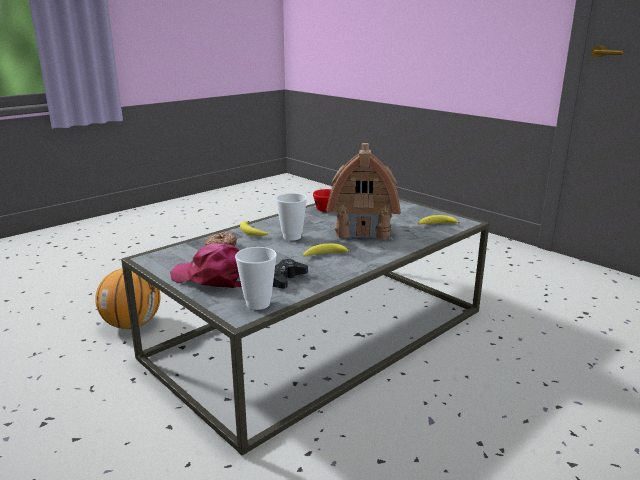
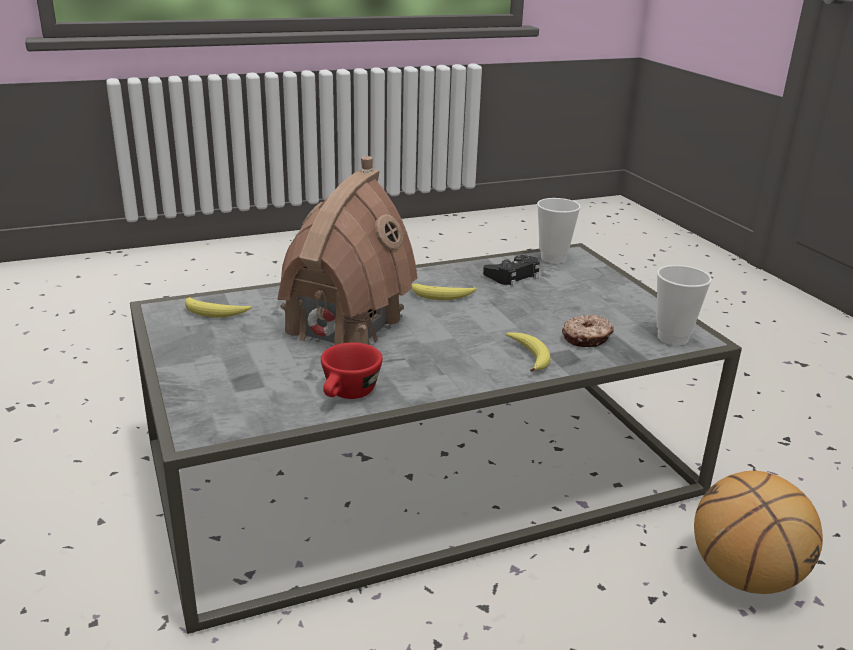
camera: 160 degrees left, 5 degrees up
(213, 278) = (600, 292): pink cap -> none
(292, 237) = (467, 335): cup -> cup (672, 338)

